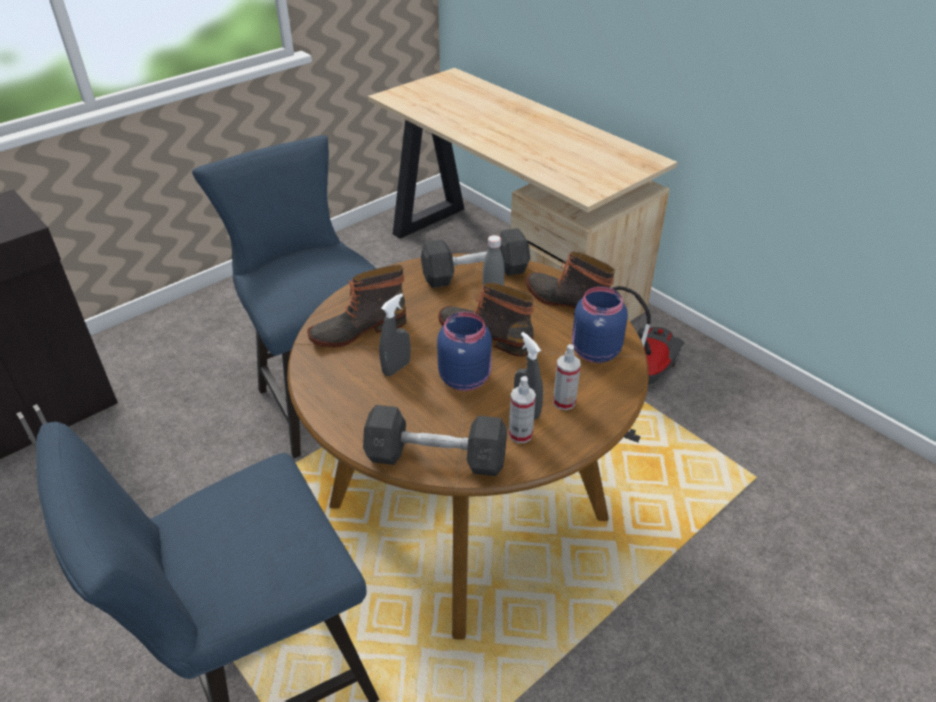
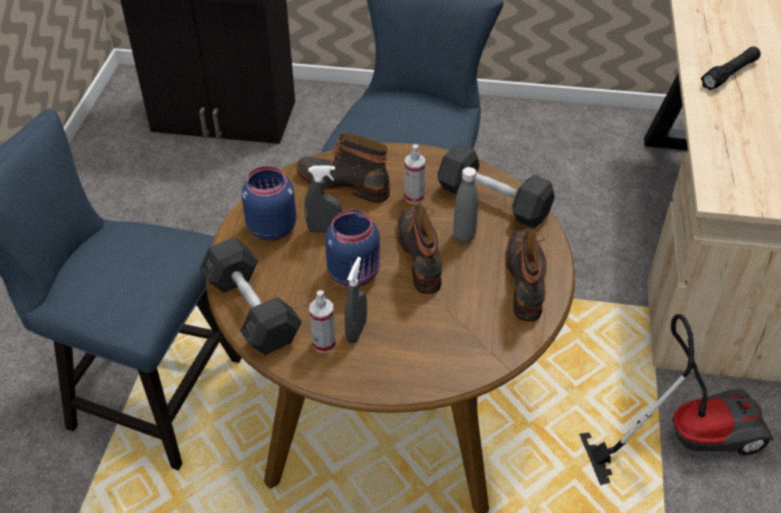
camera: 50 degrees right, 5 degrees up
(487, 129) = (729, 74): none -> black flashlight
(564, 402) = (390, 349): spray bottle -> spray bottle (414, 197)
(594, 352) = (477, 333): blue jar -> blue jar (271, 228)

